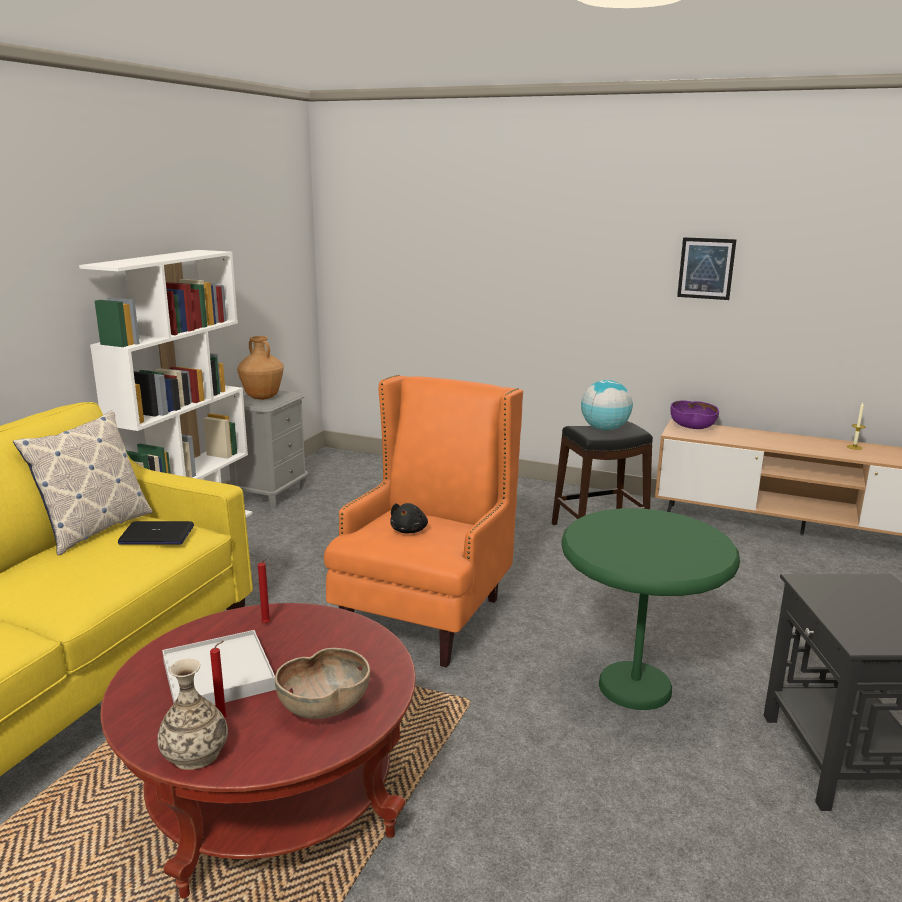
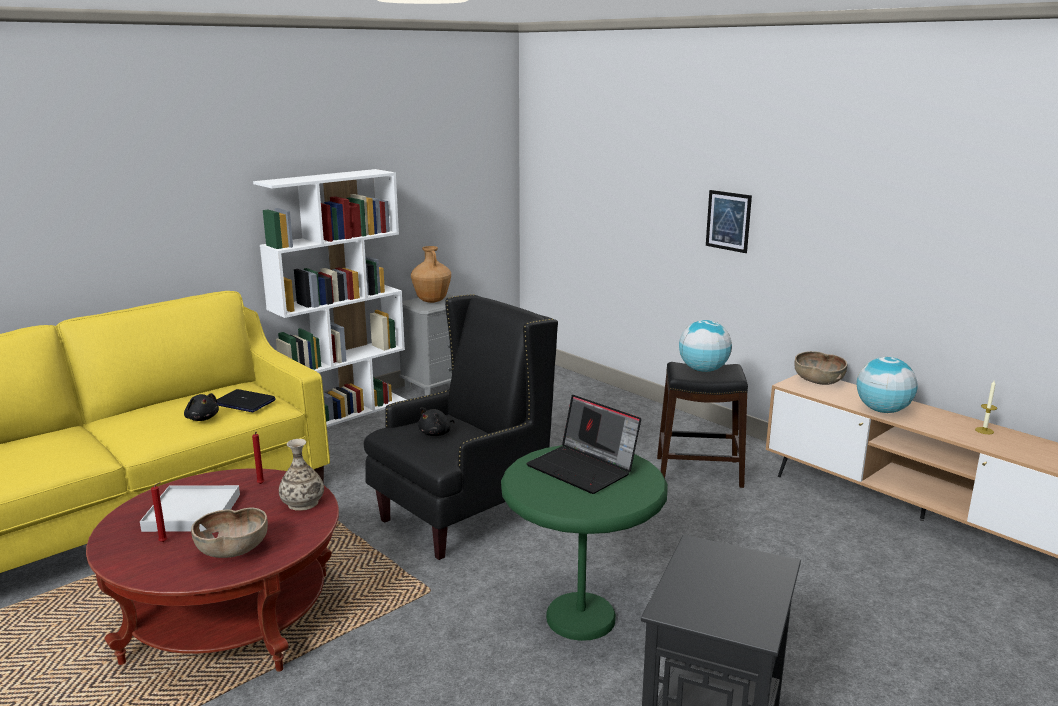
camera: 25 degrees right, 0 degrees up
(95, 529) = (213, 391): pillow -> none
(122, 562) = (202, 418): none -> black plush toy
(195, 754) = (125, 559): vase -> vase (302, 503)
(425, 618) = (461, 516): orange armchair -> black armchair
(637, 532) = (584, 468): none -> laptop
(692, 427) = (818, 381): purple bowl -> brown bowl
(706, 268) = (847, 212): picture -> picture (728, 221)
(768, 443) = (883, 411): none -> globe

